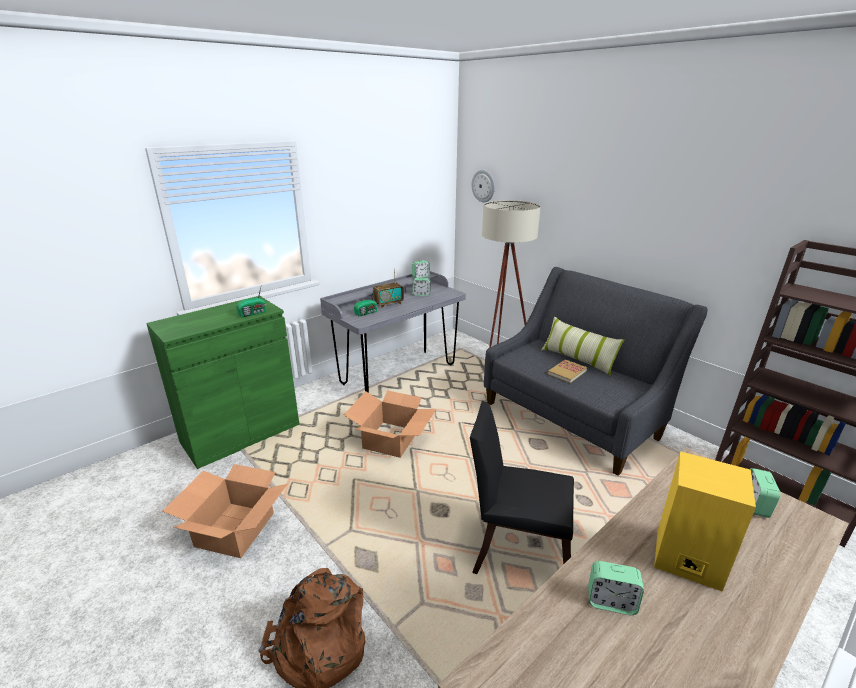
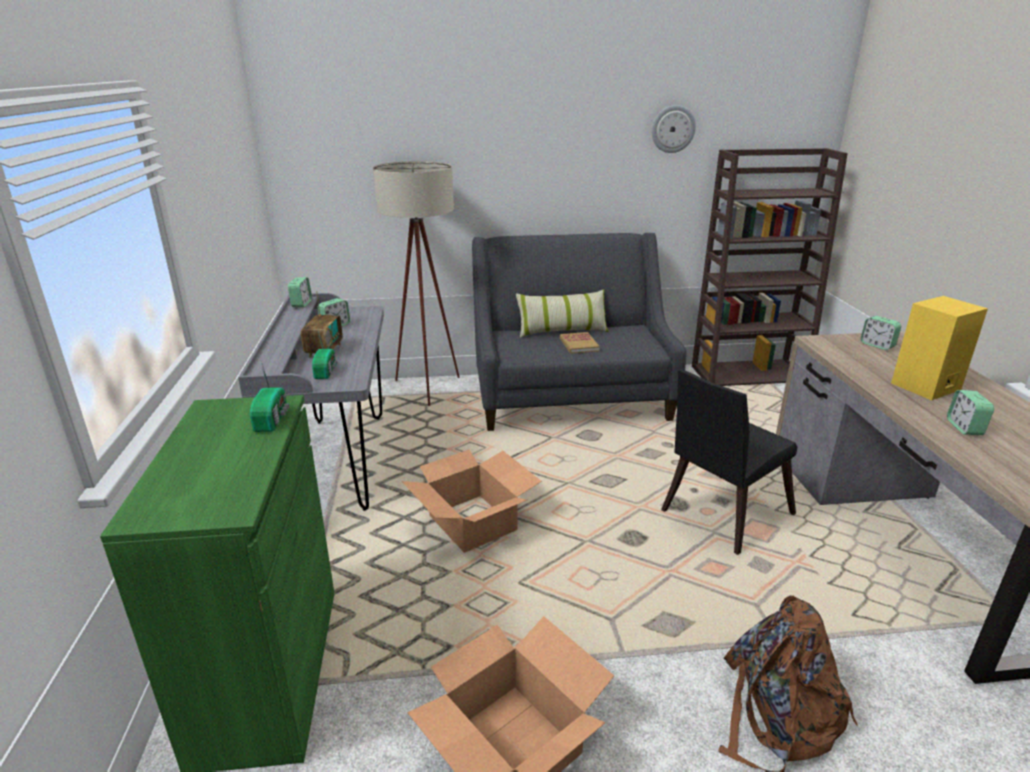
camera: 55 degrees left, 0 degrees up
(483, 186) = (322, 150): wall clock -> wall clock (673, 129)
(611, 602) = (964, 428): alarm clock -> alarm clock turned 135 degrees clockwise

